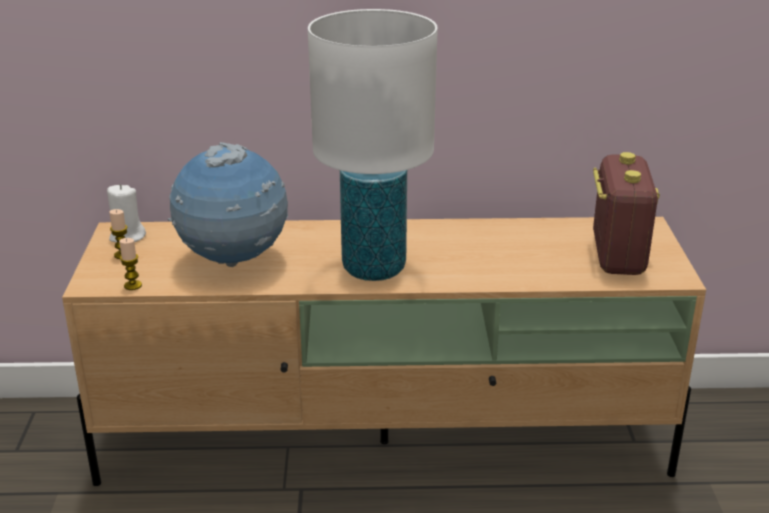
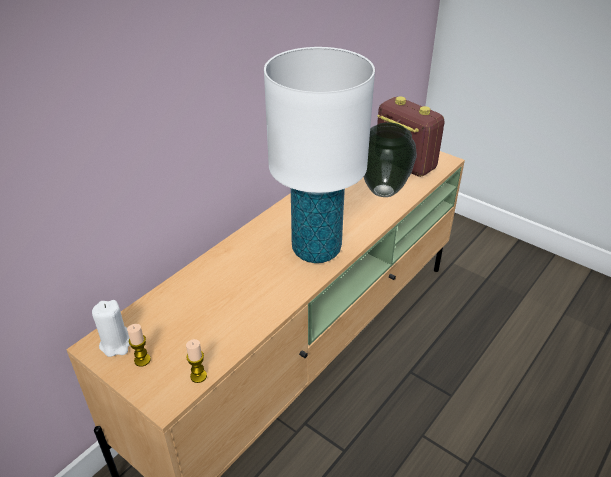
camera: 50 degrees left, 10 degrees up
(234, 261) = (230, 305): globe -> none
(537, 264) = (383, 191): none -> vase

